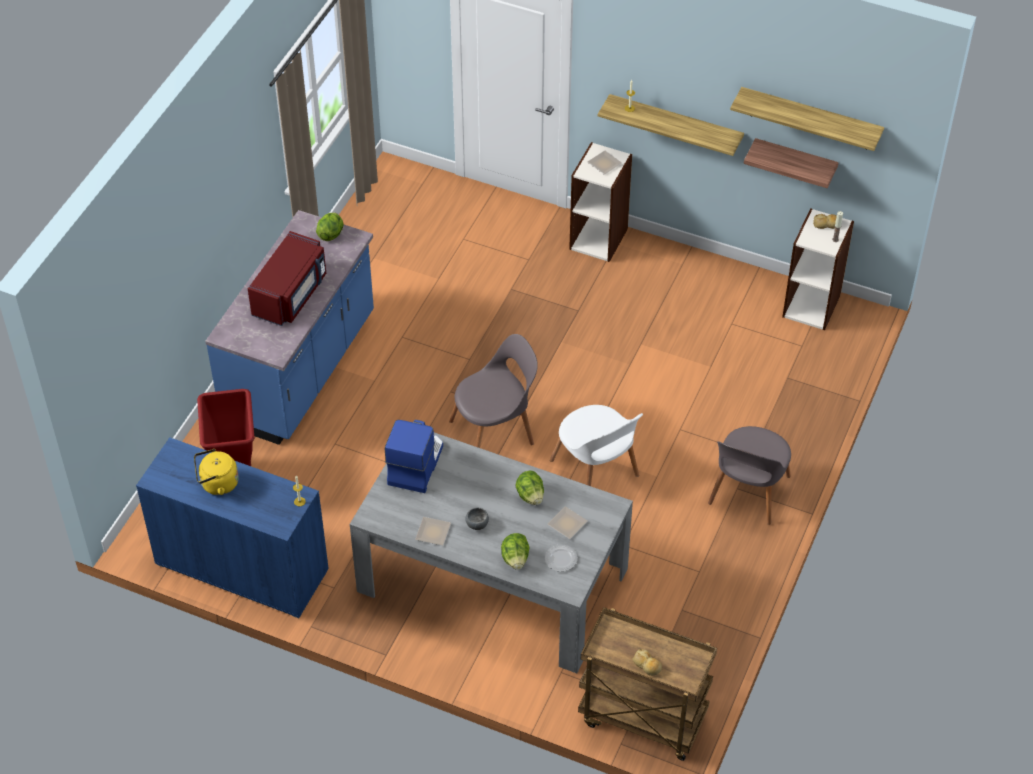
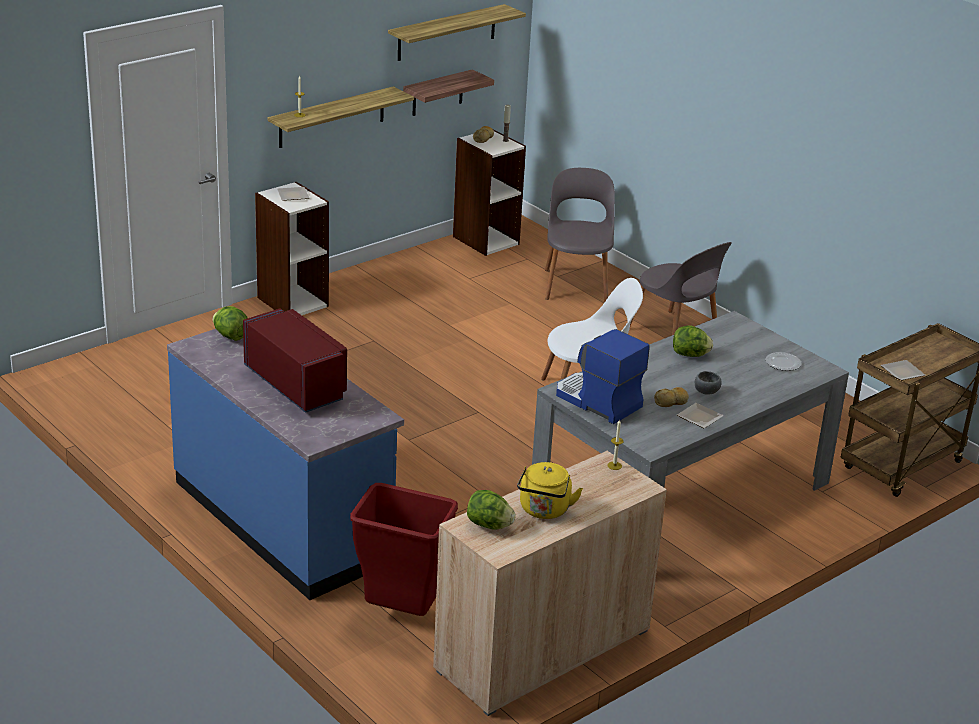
camera: 65 degrees left, 20 degrees down
(242, 567) = (542, 650): blue cabinet -> beige cabinet
(495, 431) = (486, 431): grey chair -> grey chair (576, 284)
(515, 559) = (766, 385): lettuce -> lettuce (489, 525)
(567, 525) = (742, 348): plate -> plate (904, 373)
(647, 665) = (934, 365): bread -> bread (671, 402)

